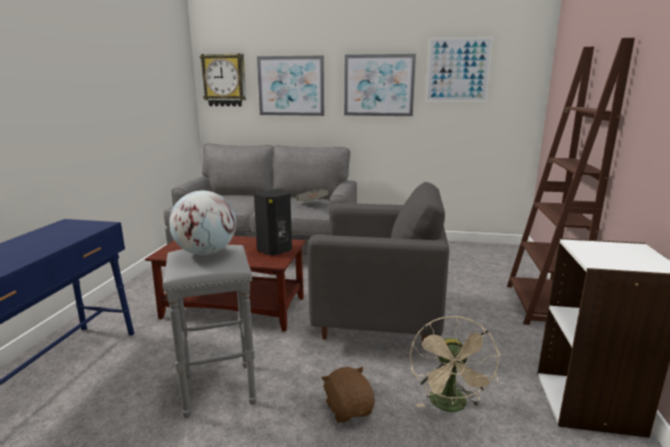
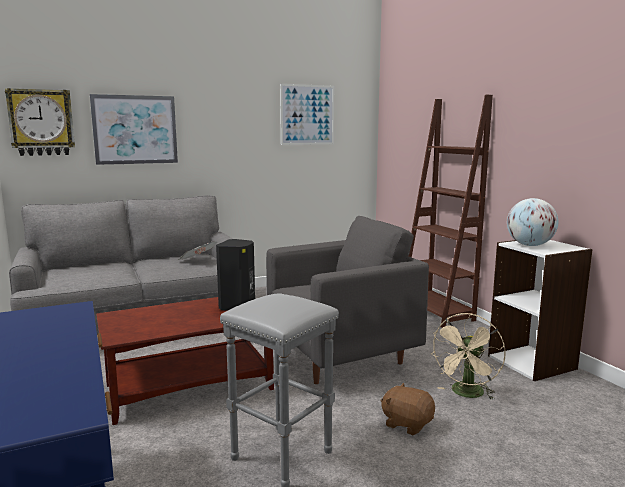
camera: 35 degrees left, 5 degrees down
(206, 253) = (281, 301): globe -> globe (529, 245)
(379, 85) = (235, 129): picture -> none
(450, 406) = (466, 394): beige fan -> beige fan turned 60 degrees clockwise

